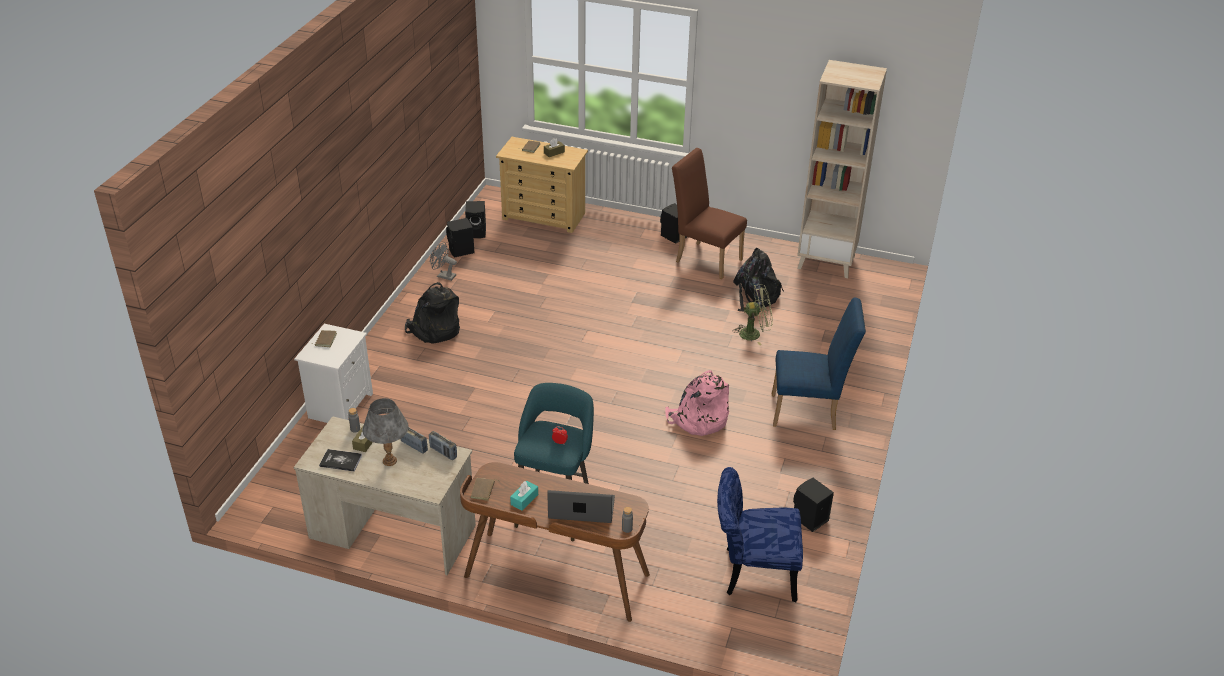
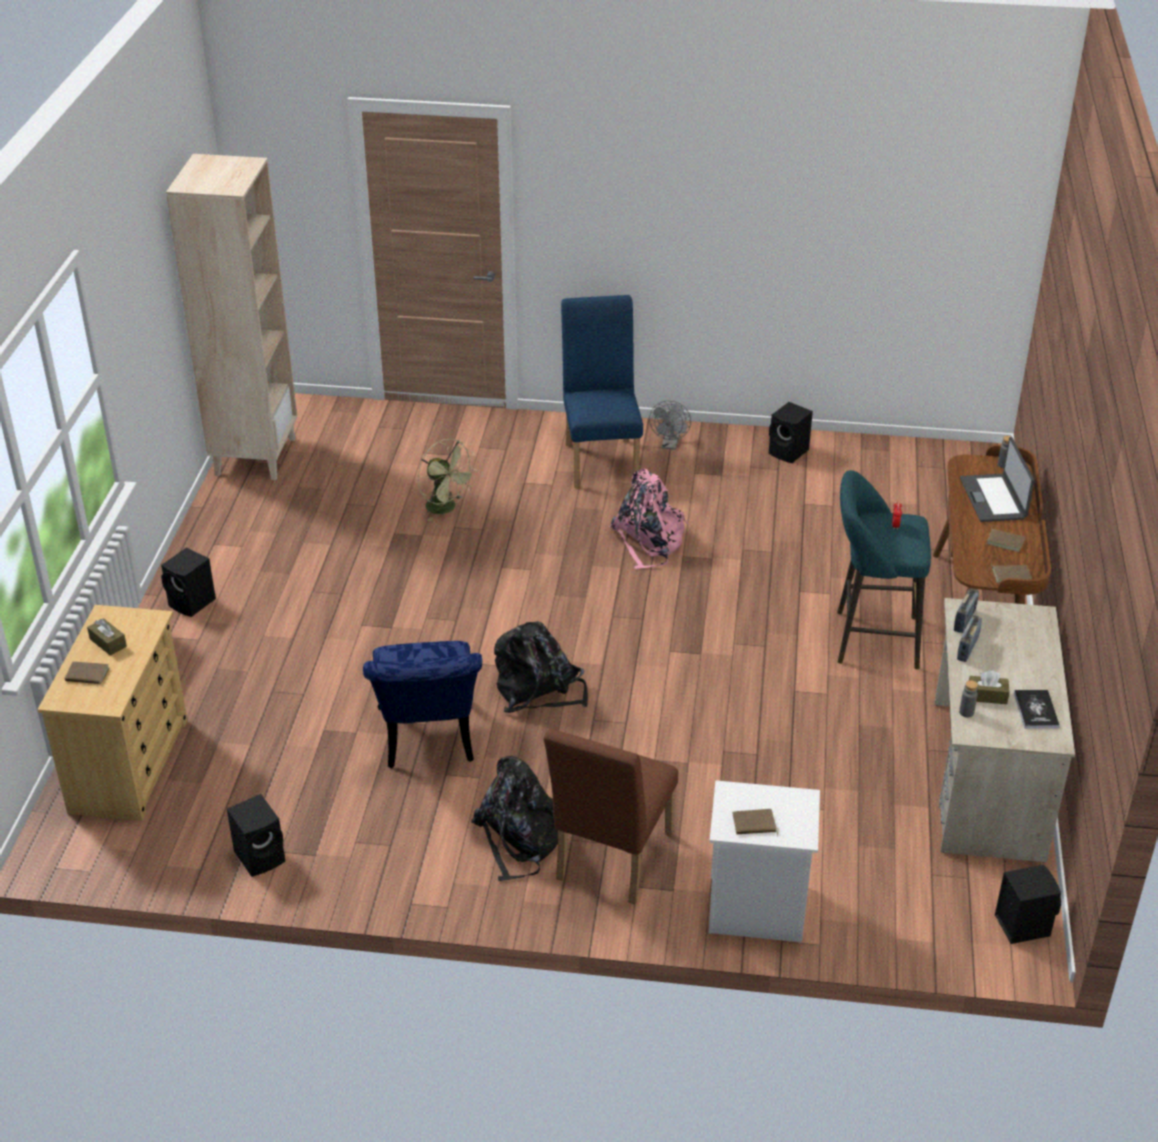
camera: 100 degrees left, 0 degrees up
(389, 461) = (1008, 665): grey table lamp -> none
(443, 276) = (350, 863): grey fan -> grey fan (670, 445)
(477, 232) = (192, 847): black speaker -> black speaker (1022, 924)
(524, 499) = (1005, 541): turquoise tissue box -> brown book
(705, 258) = (256, 566): brown chair -> brown chair (610, 863)
(752, 572) = (890, 485): blue chair -> blue chair (428, 742)
(754, 333) = (446, 508): green fan -> green fan turned 150 degrees clockwise
(755, 297) = (355, 512): black backpack -> black backpack (538, 690)

